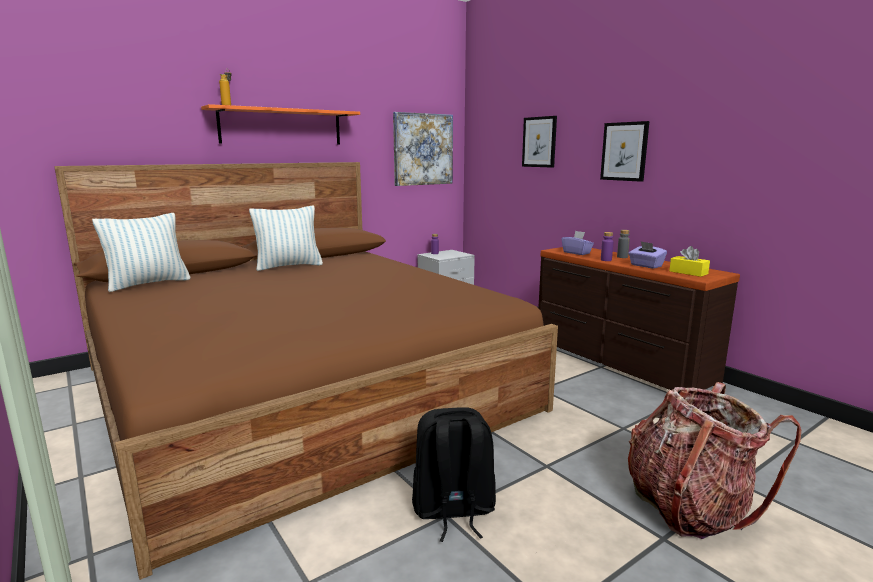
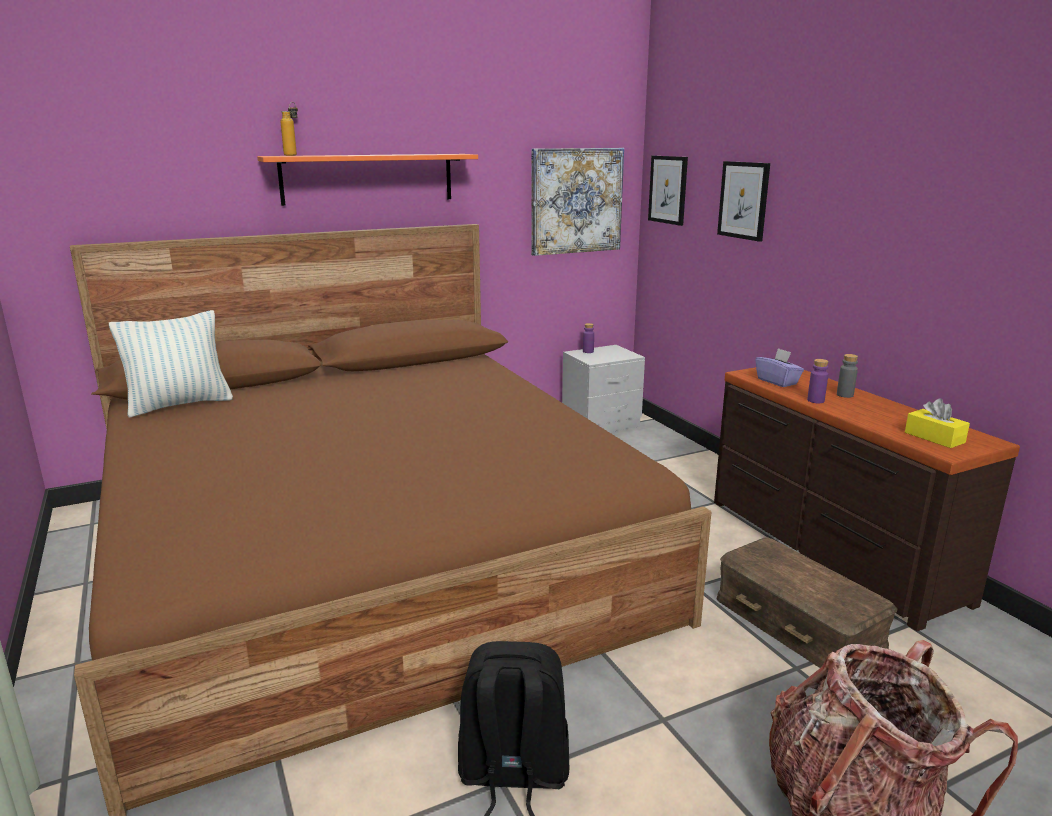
camera: 10 degrees right, 5 degrees up
(289, 266) = (366, 380): pillow -> none
(614, 404) = (796, 624): none -> brown storage box
(624, 151) = (864, 230): picture -> picture (668, 189)
(646, 266) = (872, 417): purple tissue box -> none

